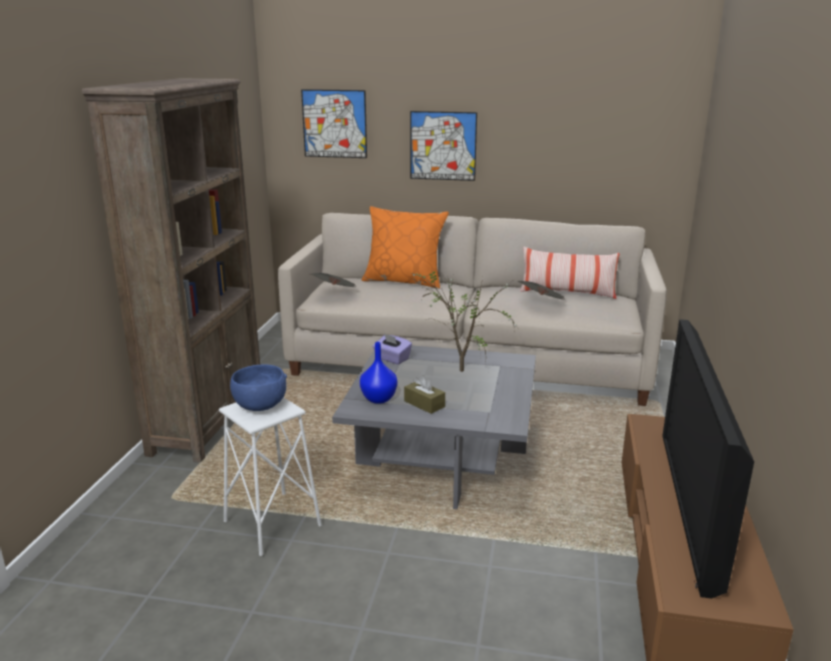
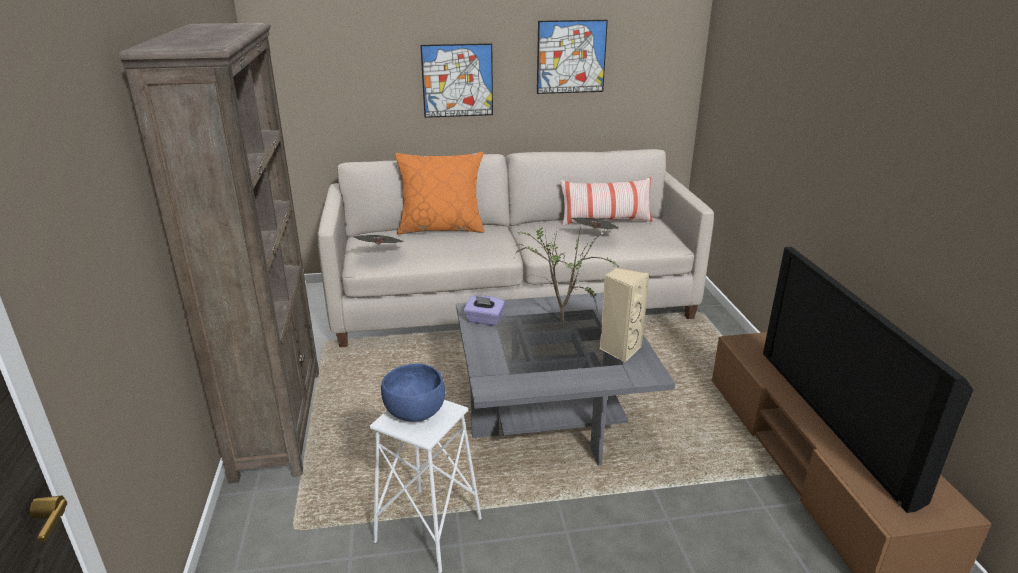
camera: 20 degrees left, 5 degrees up
(334, 124) = (334, 62): picture -> picture (571, 57)
(379, 399) = (506, 371): blue vase -> none
(424, 404) = (555, 367): brown tissue box -> none
(497, 400) = (619, 349): none -> beige speaker

